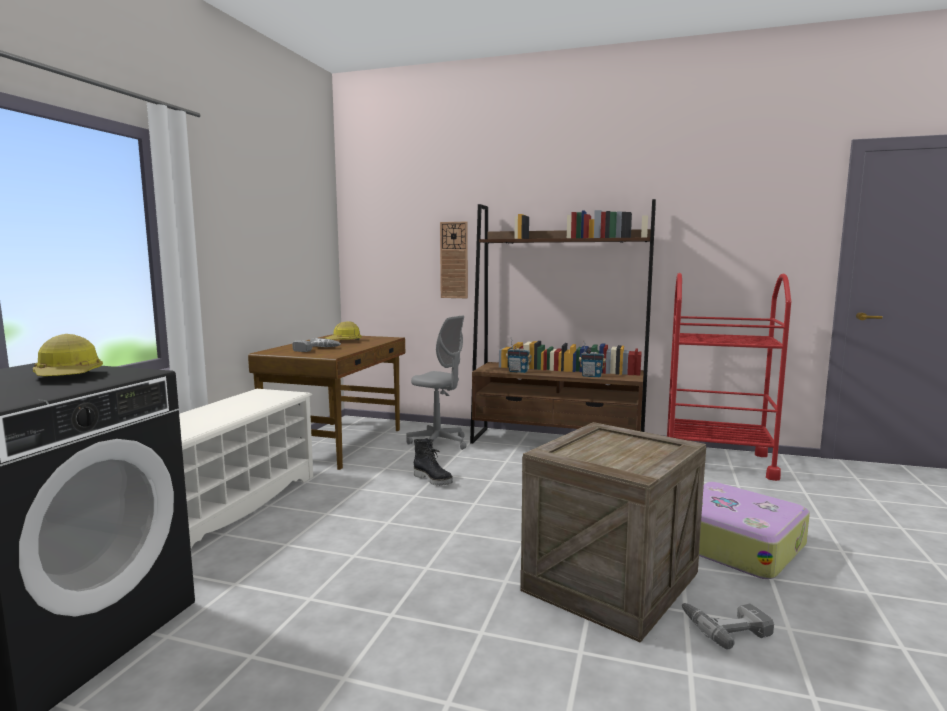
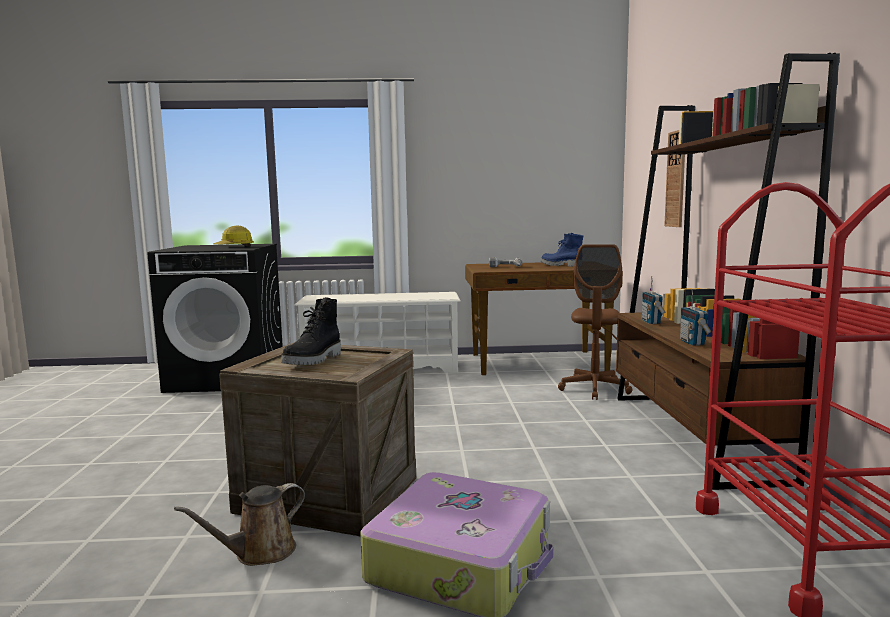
camera: 70 degrees right, 0 degrees up
(344, 341) = (560, 265): hard hat -> blue boot
(433, 480) = (495, 403): black boot -> black boot (314, 360)
(438, 443) = (594, 389): grey office chair -> brown office chair
(725, 626) = (259, 553): power drill -> brown watering can

